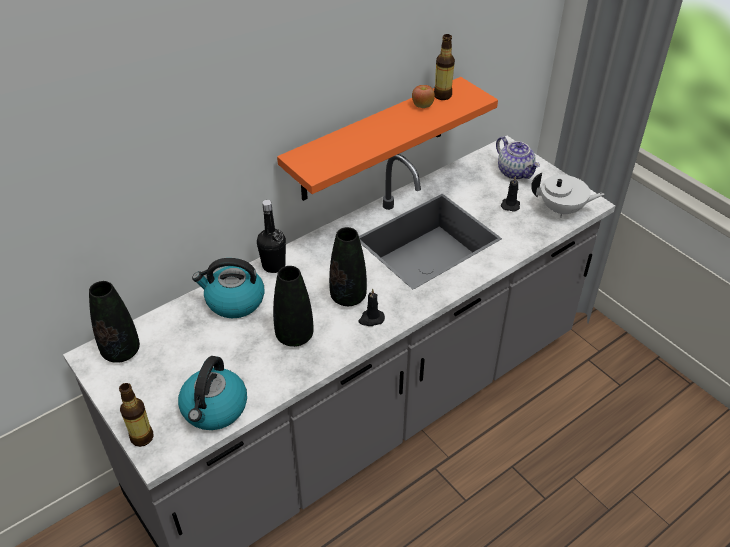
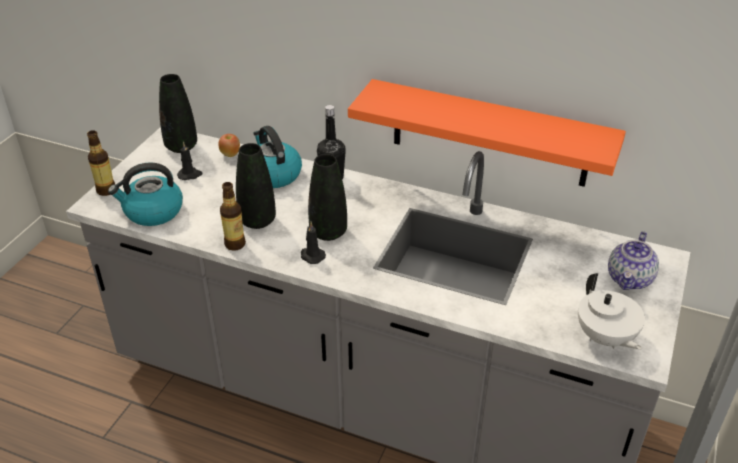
camera: 60 degrees right, 5 degrees down
(422, 106) = (539, 124): apple -> apple (230, 154)
(442, 95) = (573, 130): bottle -> bottle (235, 244)
(510, 205) = (568, 293): black candle -> black candle (190, 175)

